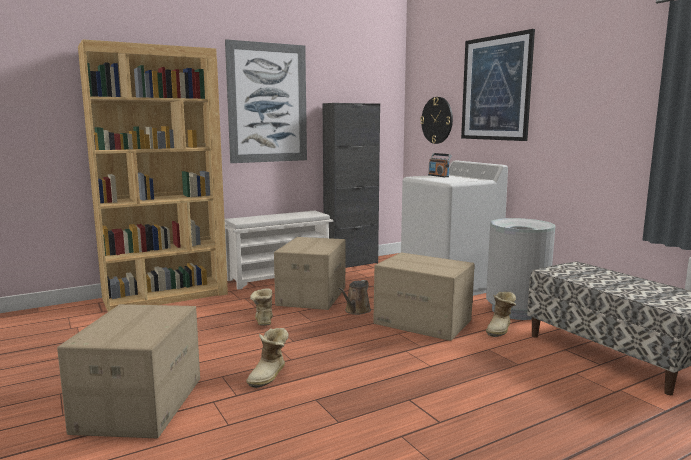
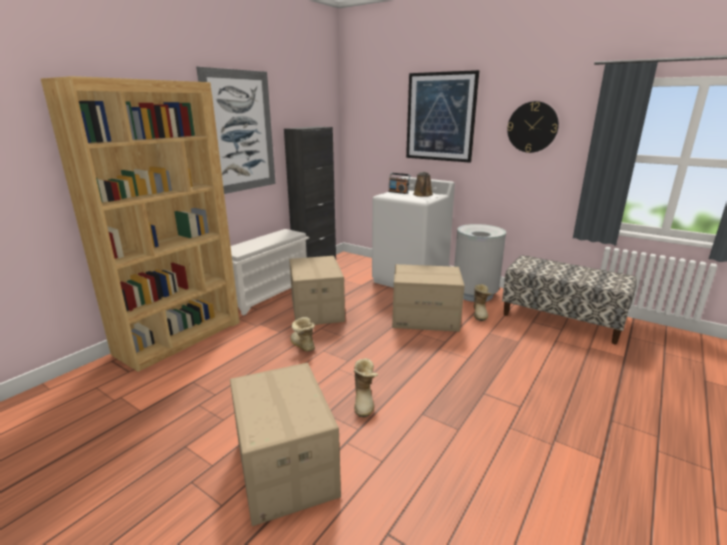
camera: 25 degrees left, 10 degrees up
(356, 311) = (367, 318): brown watering can -> brown watering can (423, 195)
(437, 120) = (379, 140): wall clock -> wall clock (532, 127)

